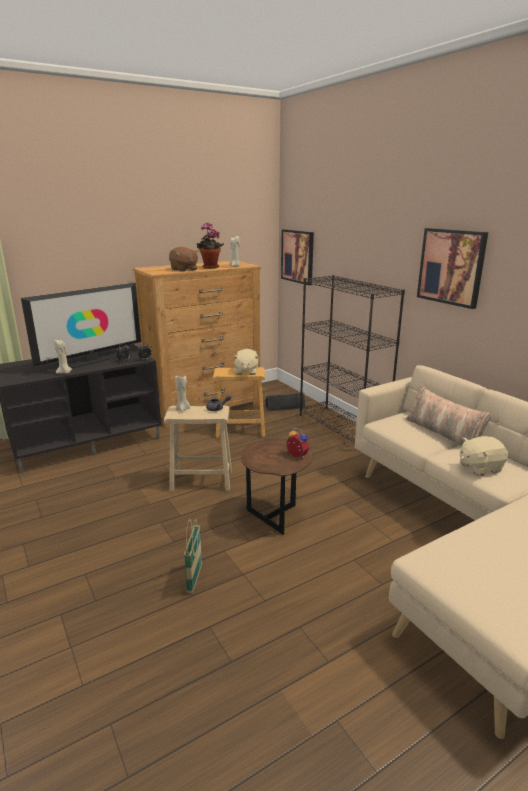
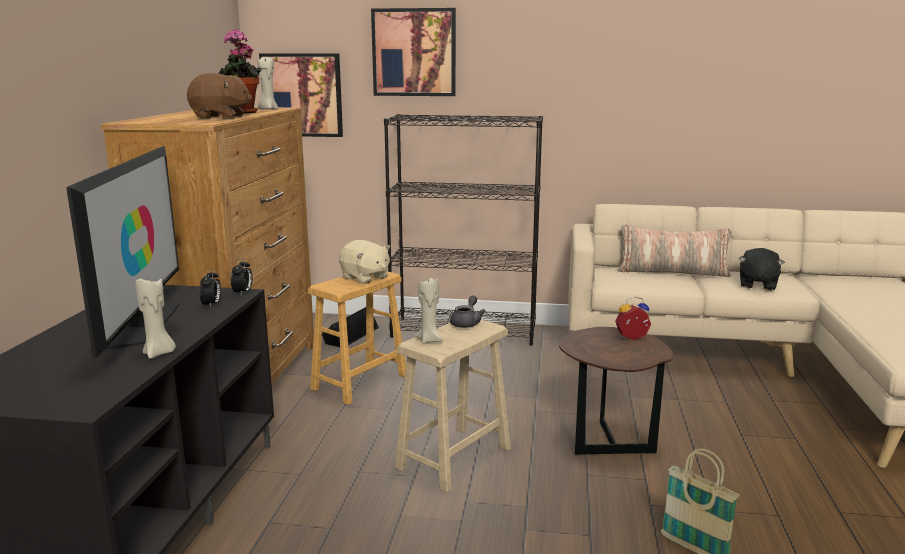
camera: 50 degrees left, 5 degrees down
(451, 267) = (610, 78): picture -> picture (414, 52)
(479, 467) = (757, 285): beige plush toy -> black plush toy

